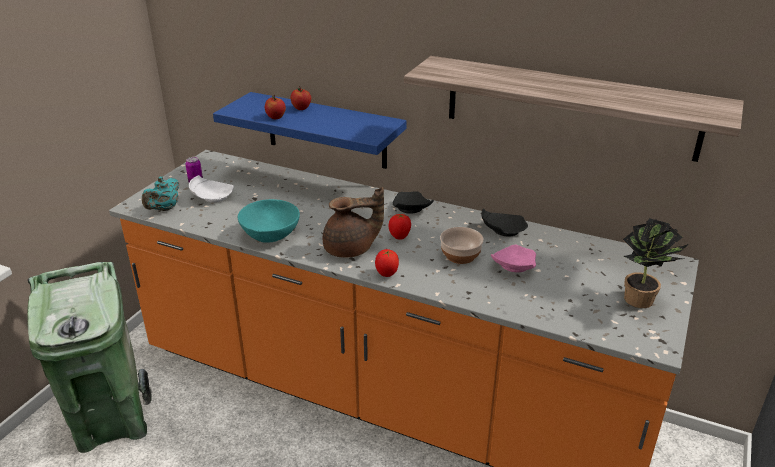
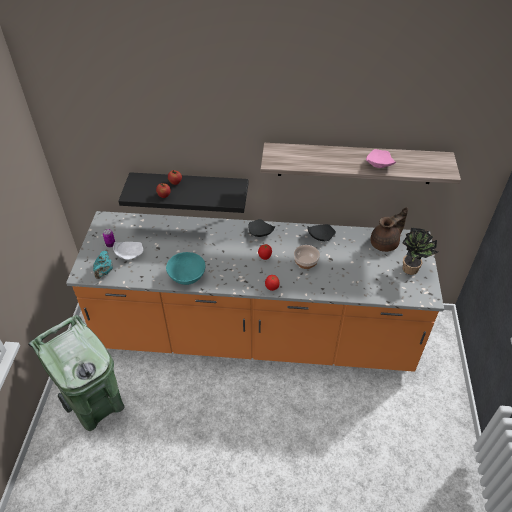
camera: 20 degrees left, 15 degrees up
(326, 130) = (190, 189): blue shelf -> black shelf
(351, 249) = (241, 274): brown teapot -> brown teapot (385, 243)
(513, 267) = (338, 263): pink plate -> pink plate (378, 164)

